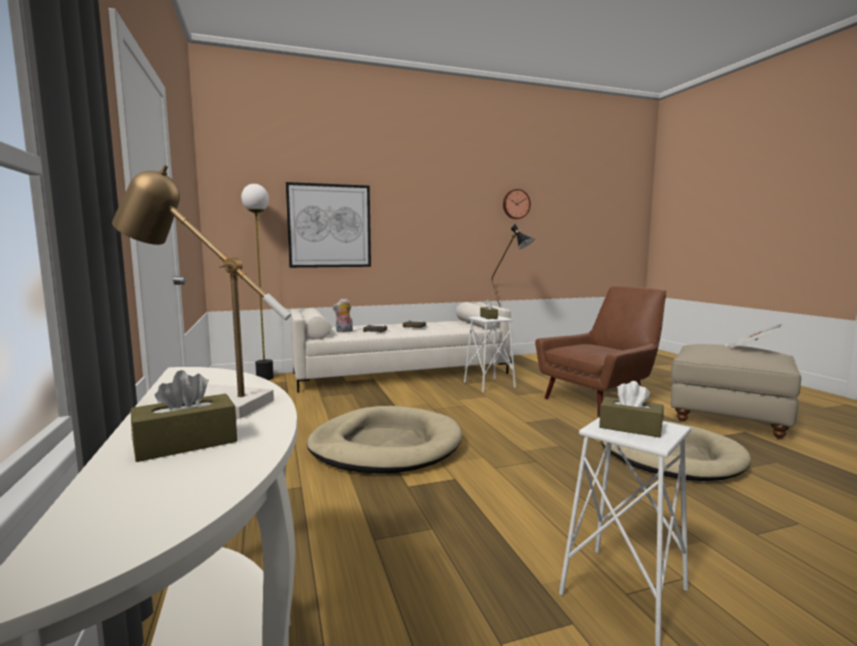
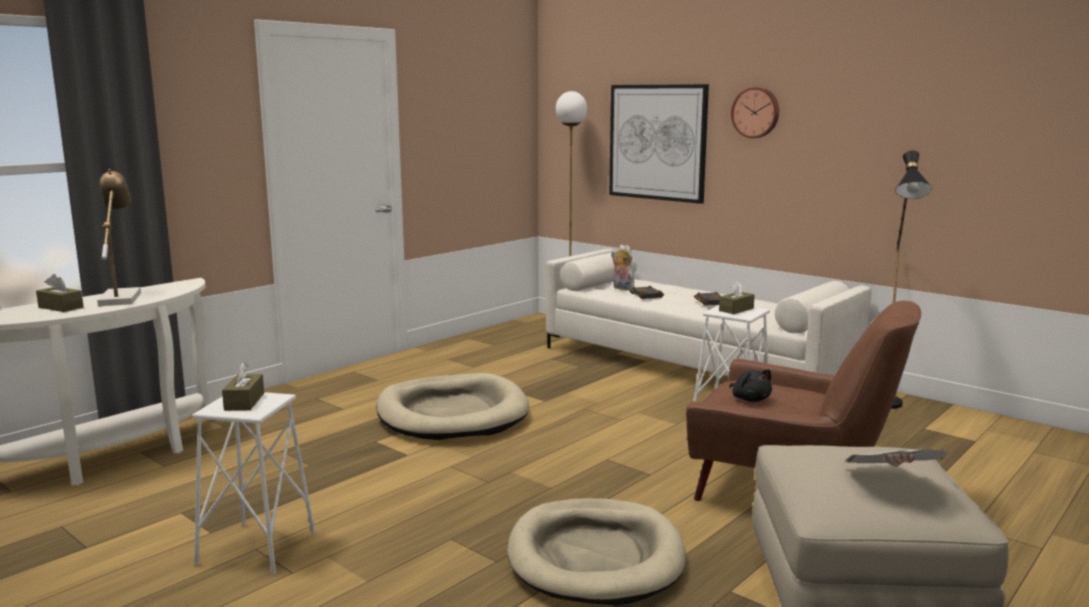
camera: 60 degrees right, 5 degrees up
(515, 204) = (969, 106): wall clock -> wall clock (756, 112)
(592, 351) = (750, 399): none -> black plush toy

